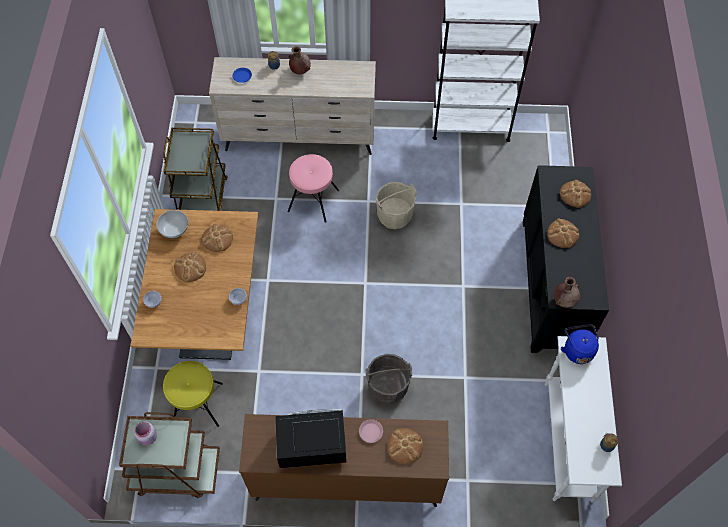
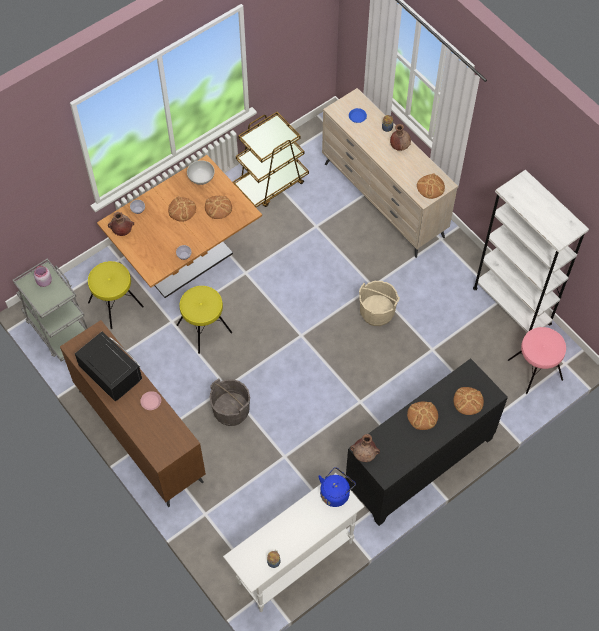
camera: 50 degrees right, 0 degrees up
(161, 331) = (122, 230): none -> brown vase
(175, 471) = (59, 329): brown cart -> grey cart
(291, 351) = (204, 329): none -> yellow stool
(313, 200) = (338, 251): pink stool -> pink stool (535, 370)
(405, 446) = (158, 429): bread -> bread (430, 187)

